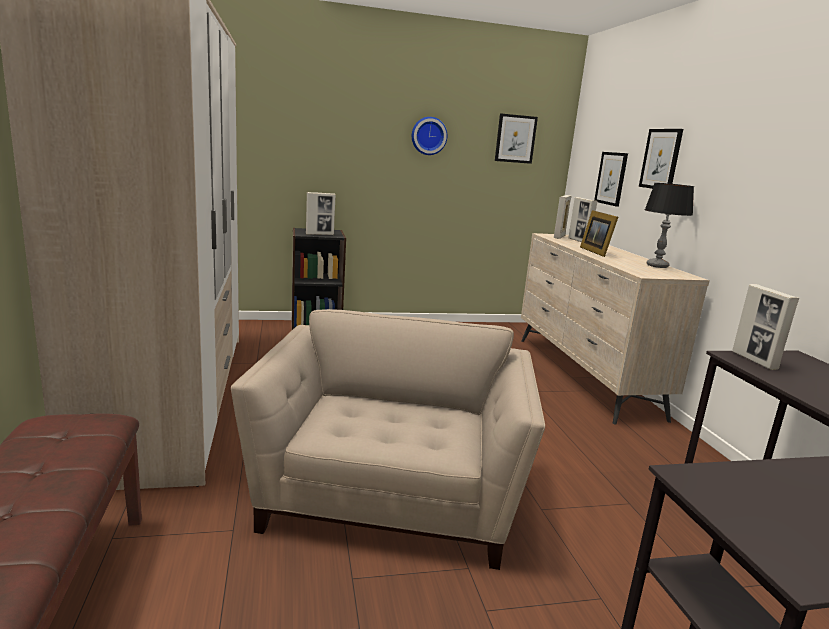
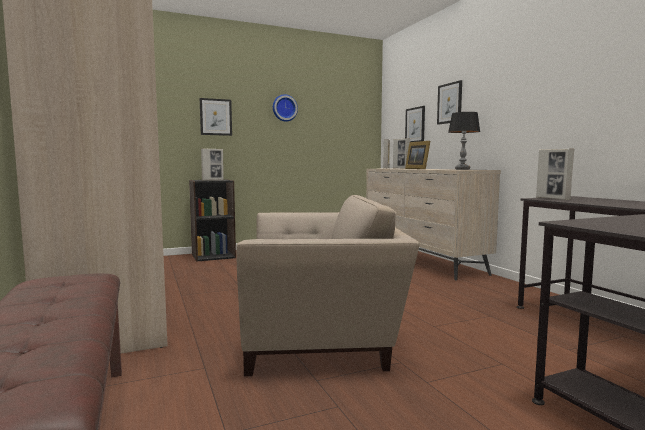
camera: 10 degrees left, 10 degrees down
(391, 494) = (320, 332): beige armchair -> beige armchair turned 90 degrees clockwise
(515, 139) = (344, 108): picture -> picture (216, 117)

